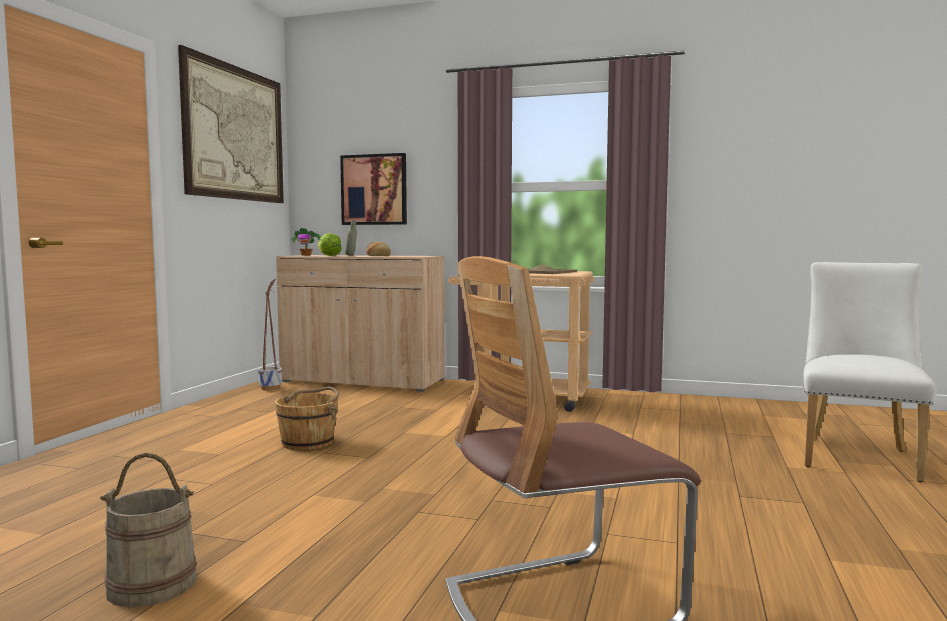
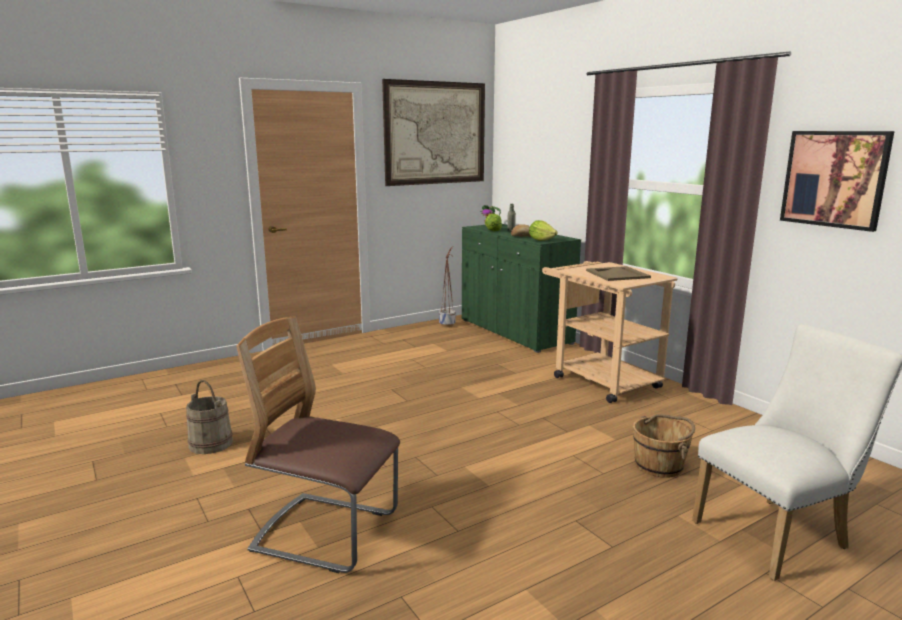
camera: 40 degrees right, 10 degrees up
(308, 442) = (396, 378): brown bucket -> brown bucket (659, 465)
(362, 381) = (514, 331): beige cabinet -> green cabinet
(374, 189) = (541, 175): picture -> picture (834, 179)
(410, 256) = (541, 240): none -> lettuce

